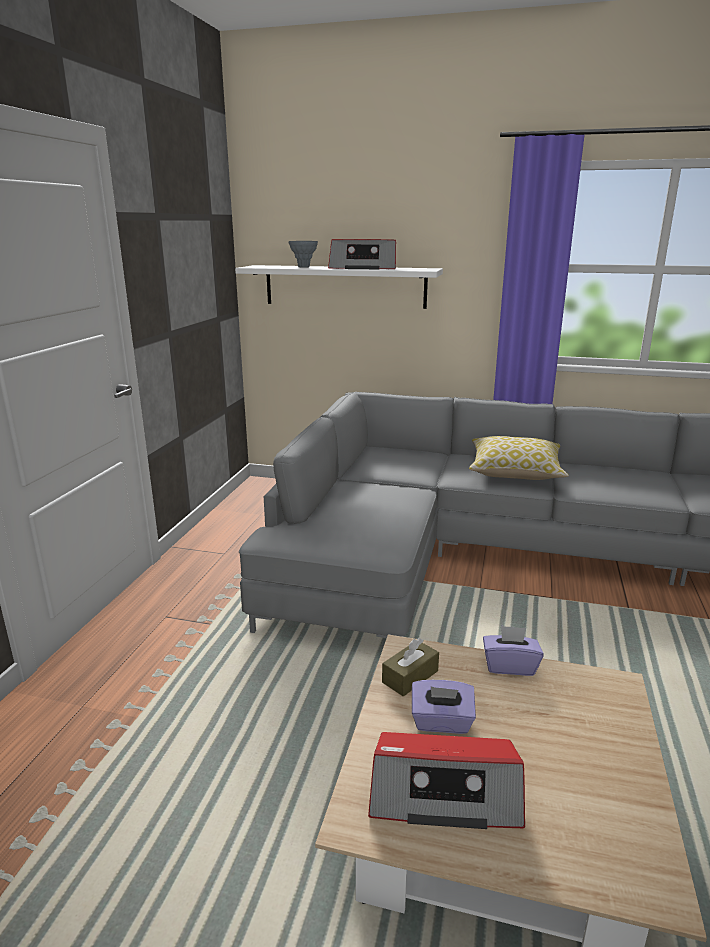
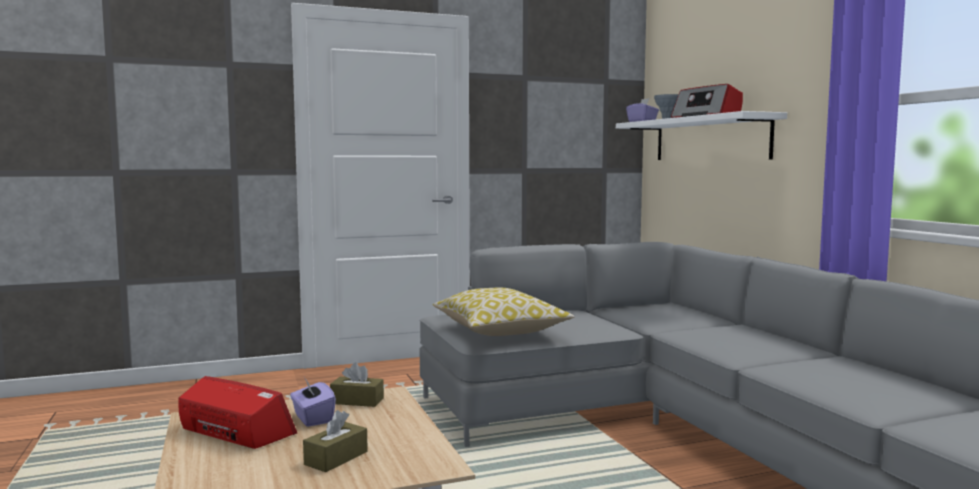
camera: 55 degrees right, 15 degrees down
(444, 794) = (236, 432): radio -> radio turned 150 degrees clockwise
(509, 665) = (414, 425): purple tissue box -> purple tissue box (642, 122)
(515, 472) = (753, 344): pillow -> pillow (500, 330)
(569, 738) = (336, 458): none -> brown tissue box

